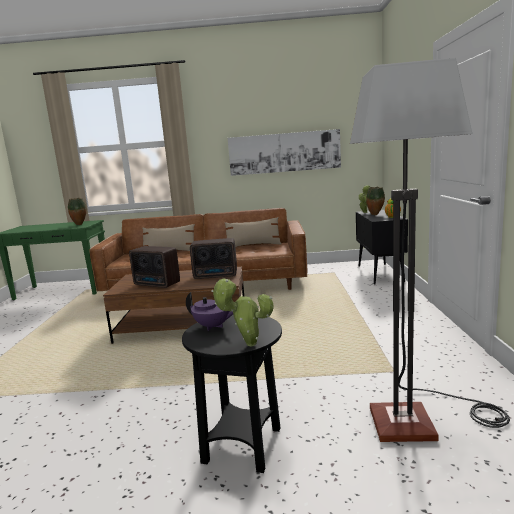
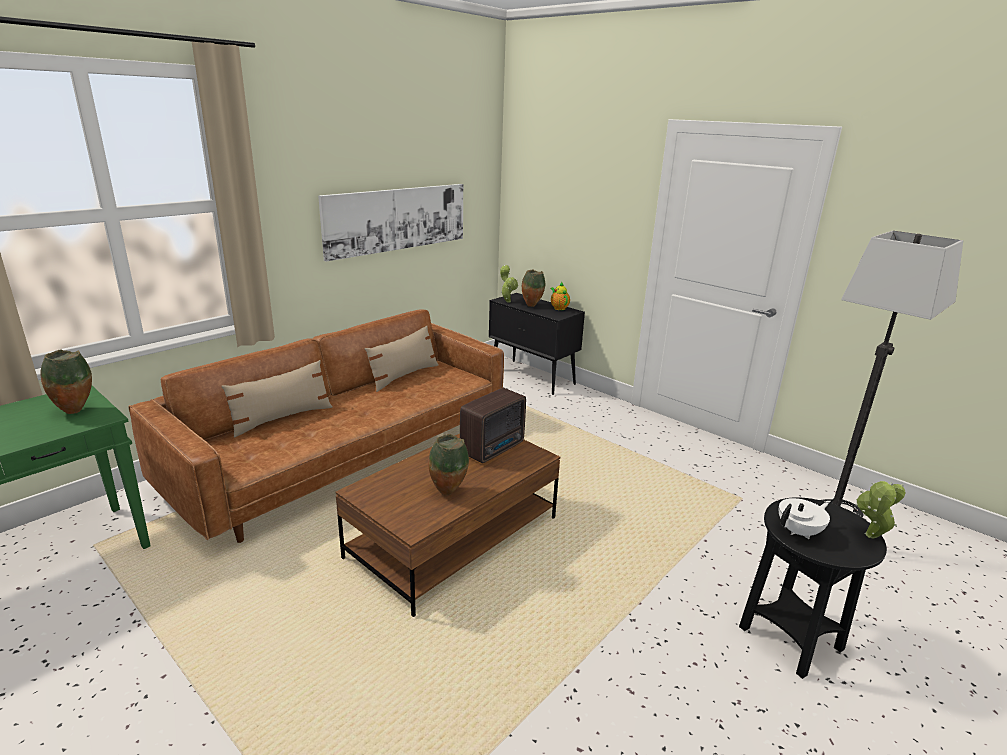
camera: 50 degrees left, 10 degrees up
(157, 284) = (448, 492): radio -> vase
(213, 326) = (799, 531): purple teapot -> white teapot

